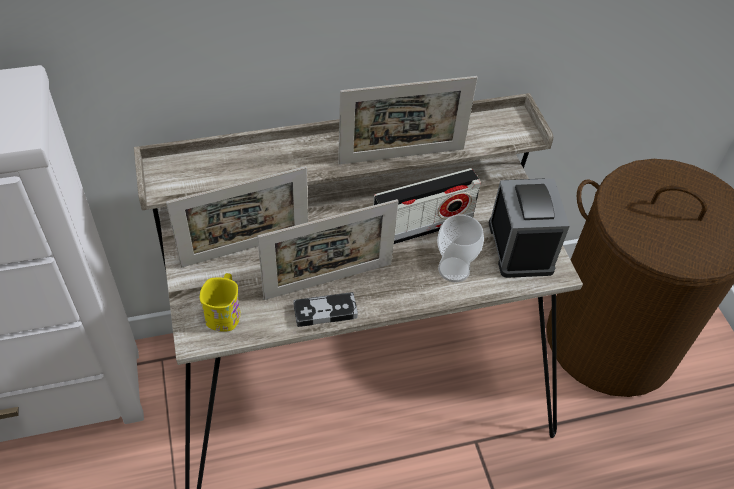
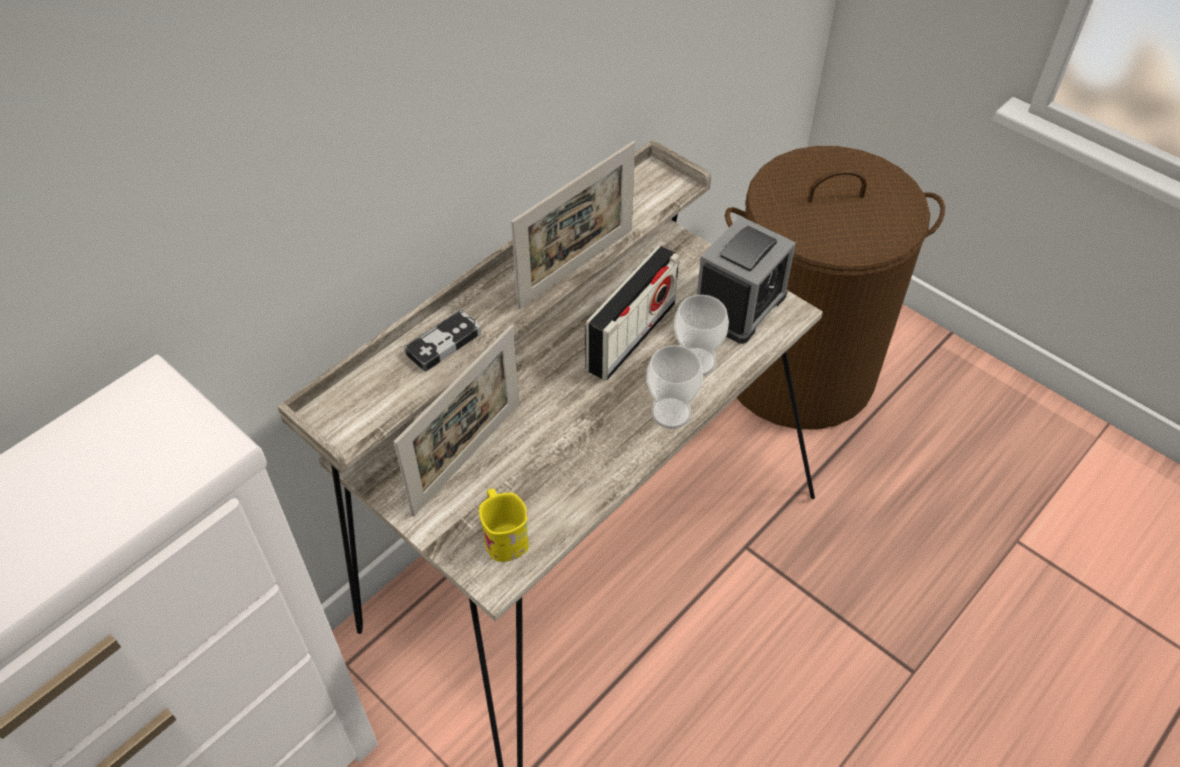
camera: 30 degrees left, 0 degrees up
(325, 312) = (607, 475): game controller -> game controller (444, 343)
(328, 281) = (584, 442): picture frame -> none
(405, 295) = (671, 413): none -> cup
(520, 247) = (739, 305): alarm clock -> alarm clock turned 75 degrees clockwise

